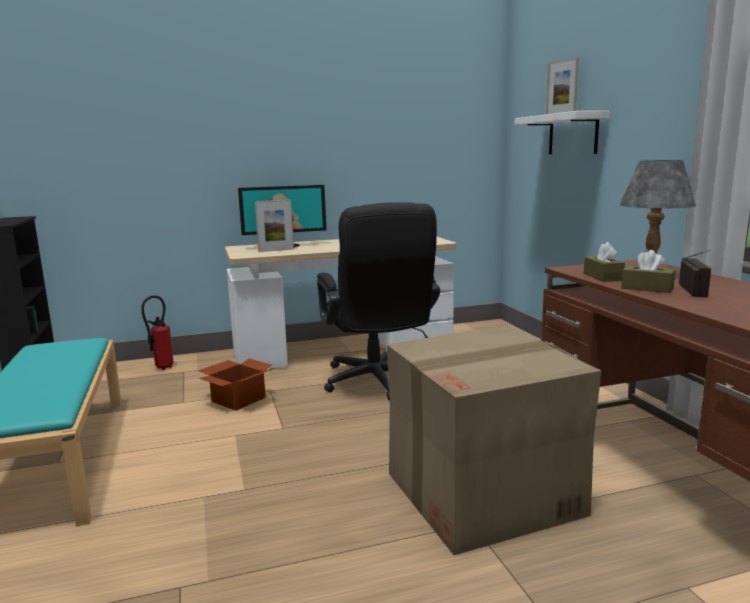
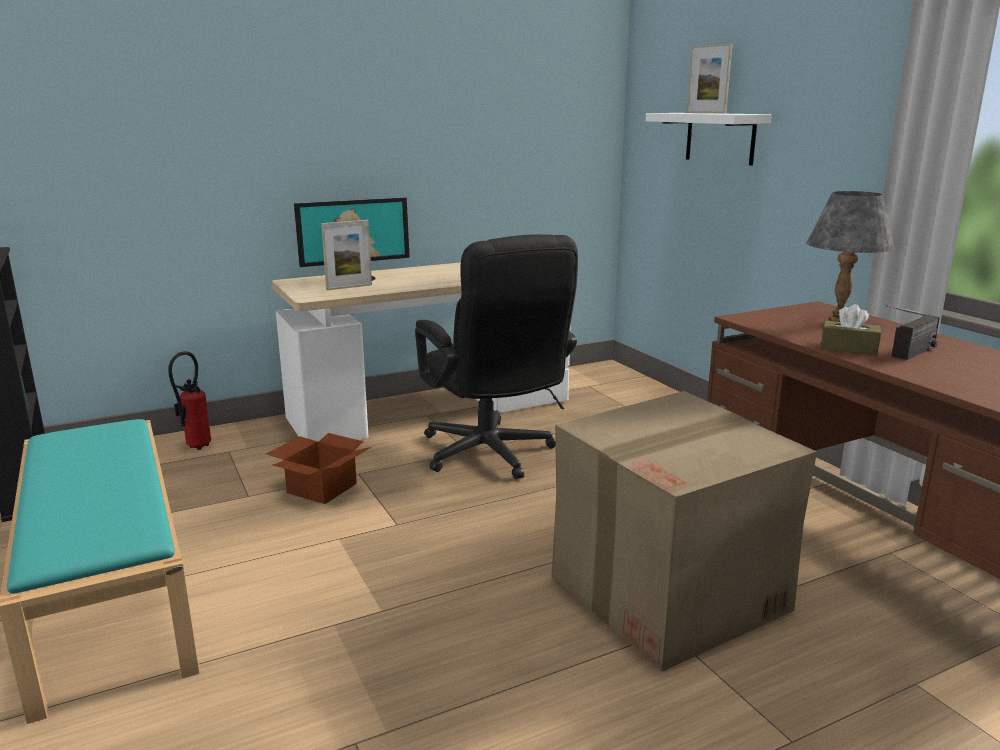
camera: 10 degrees left, 5 degrees up
(602, 277) = (790, 331): brown tissue box -> none
(698, 294) = (907, 355): radio -> radio turned 45 degrees clockwise

